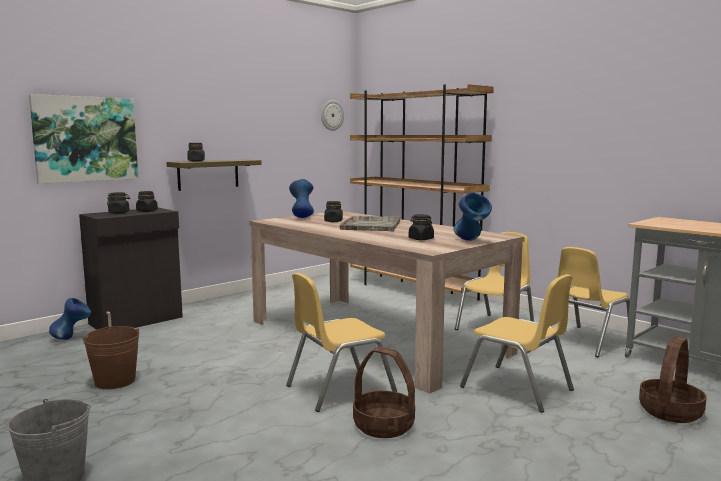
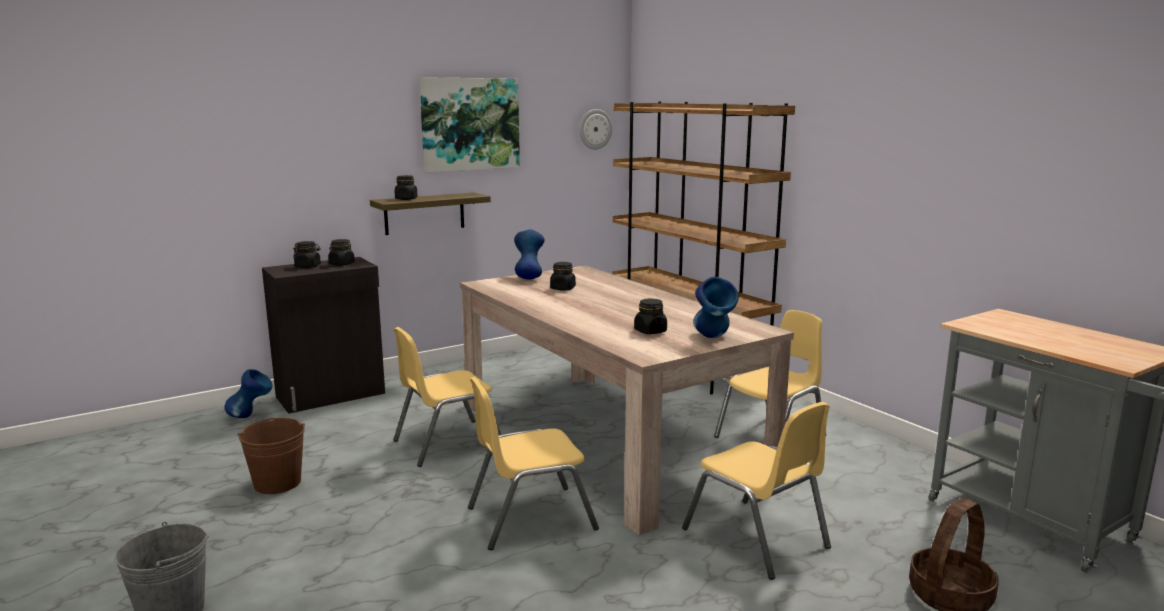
camera: 10 degrees right, 5 degrees up
(86, 139) = (268, 176): picture -> picture (470, 124)
(371, 225) = (606, 299): grey tray -> none
(384, 425) = (562, 579): basket -> none
(587, 341) = (887, 470): yellow chair -> yellow chair (447, 443)

